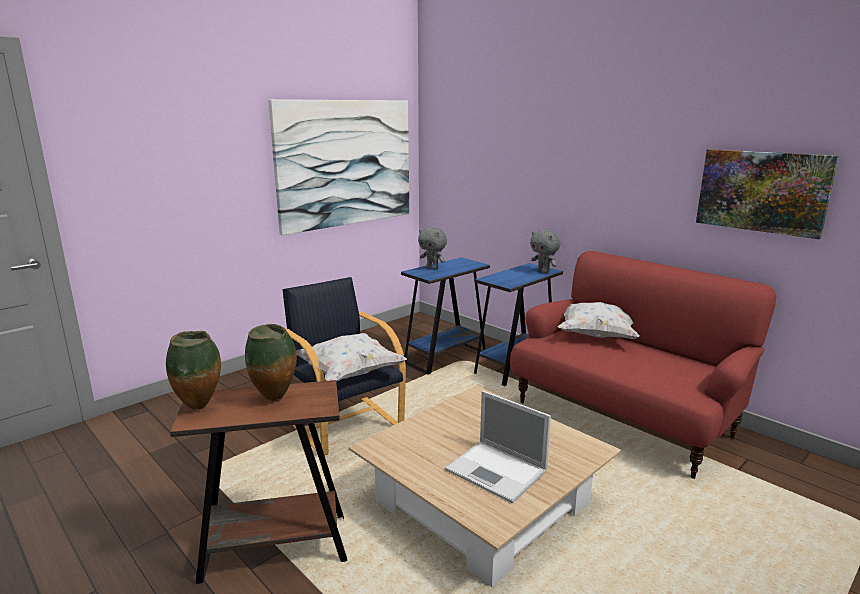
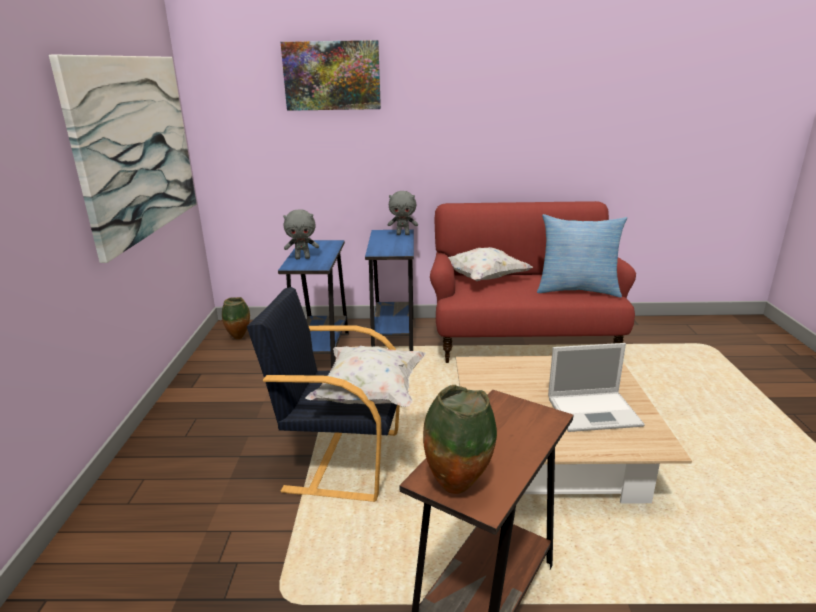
camera: 45 degrees left, 5 degrees up
(275, 400) = (498, 435): vase -> vase (239, 338)
(669, 376) = (577, 290): none -> pillow
(762, 191) = (588, 128): picture -> picture (332, 76)

